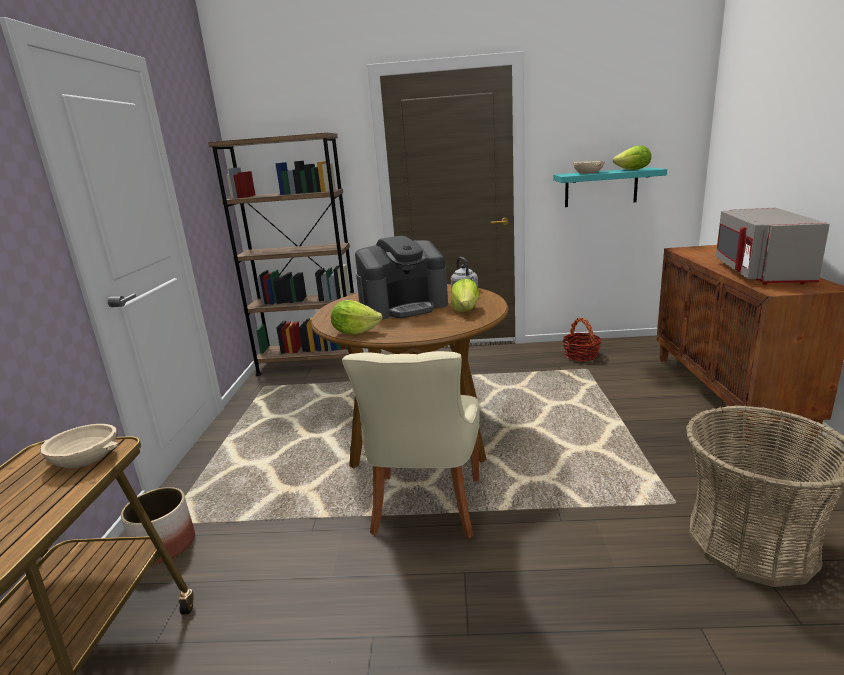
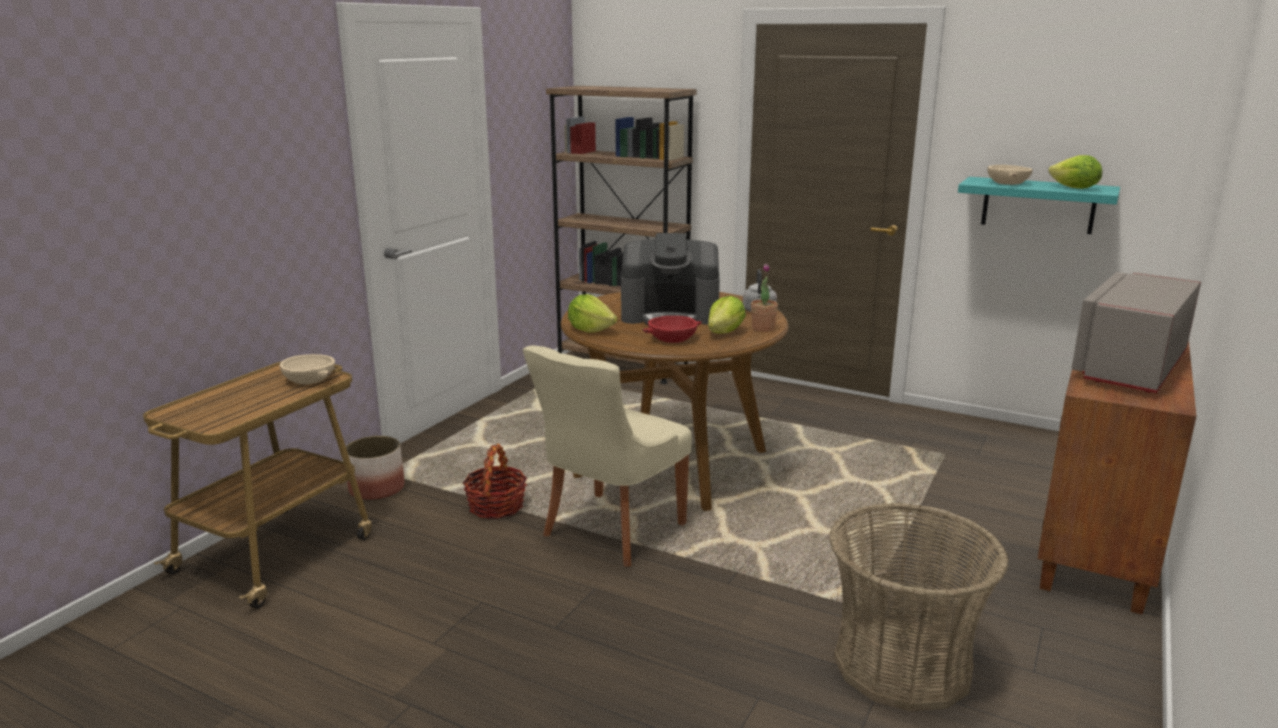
camera: 25 degrees right, 0 degrees up
(433, 323) = (672, 339): none -> red bowl
(488, 301) = (763, 328): none -> potted plant
(581, 355) = (959, 437): basket -> basket (496, 506)

